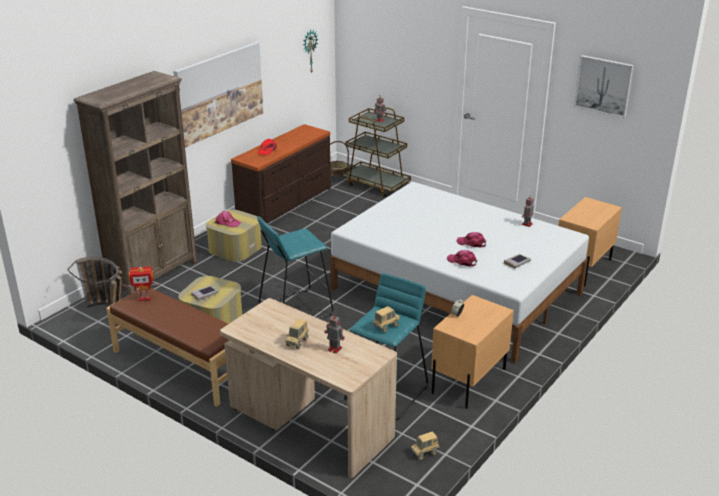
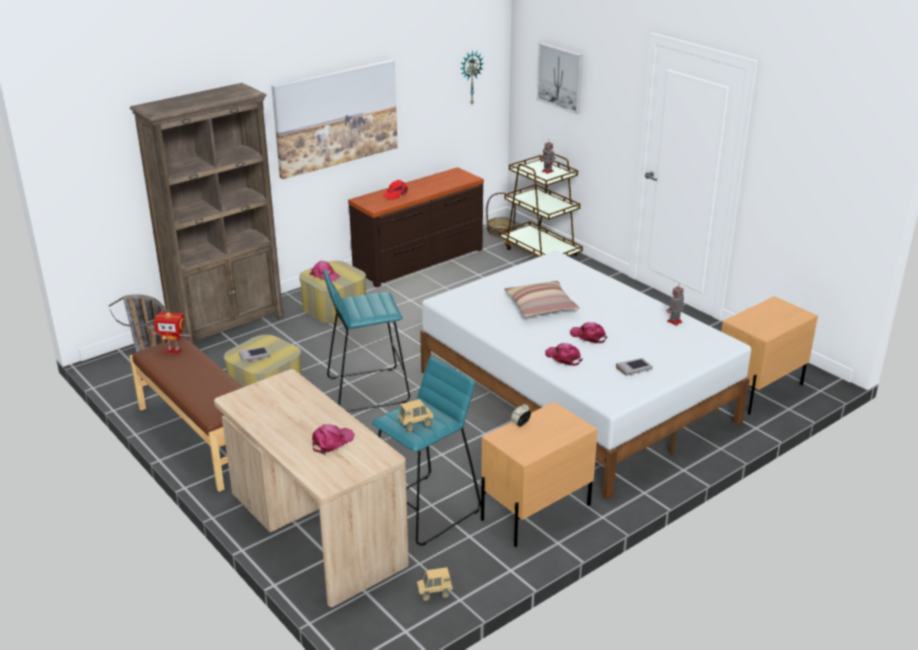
camera: 15 degrees right, 0 degrees up
(297, 342) = (293, 427): toy truck -> none
(334, 348) = (332, 442): toy robot -> pink cap
(424, 225) = (541, 306): none -> pillow
(603, 86) = (812, 150): picture -> picture (560, 77)

